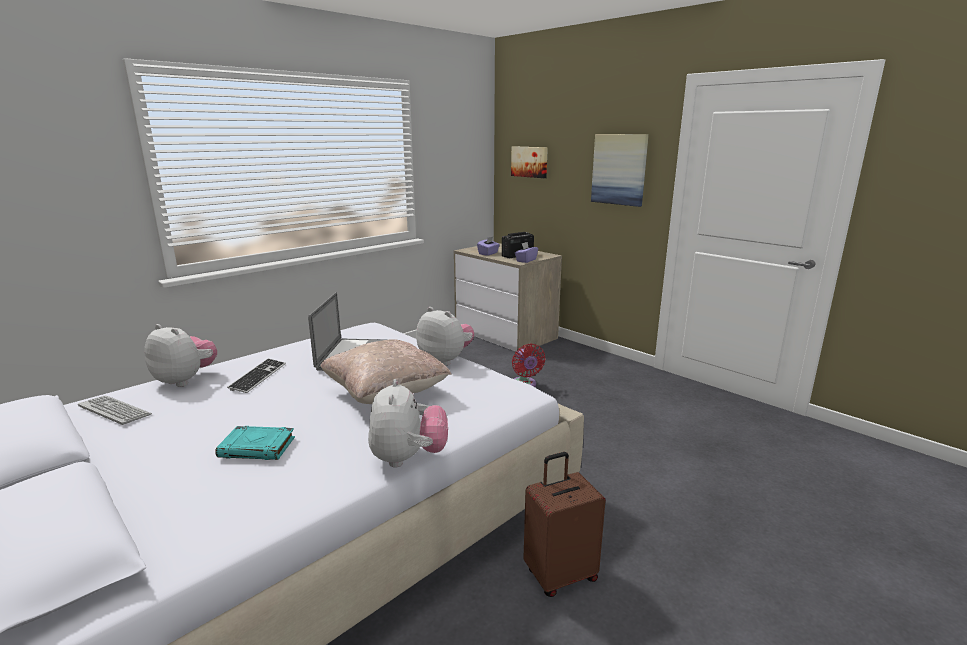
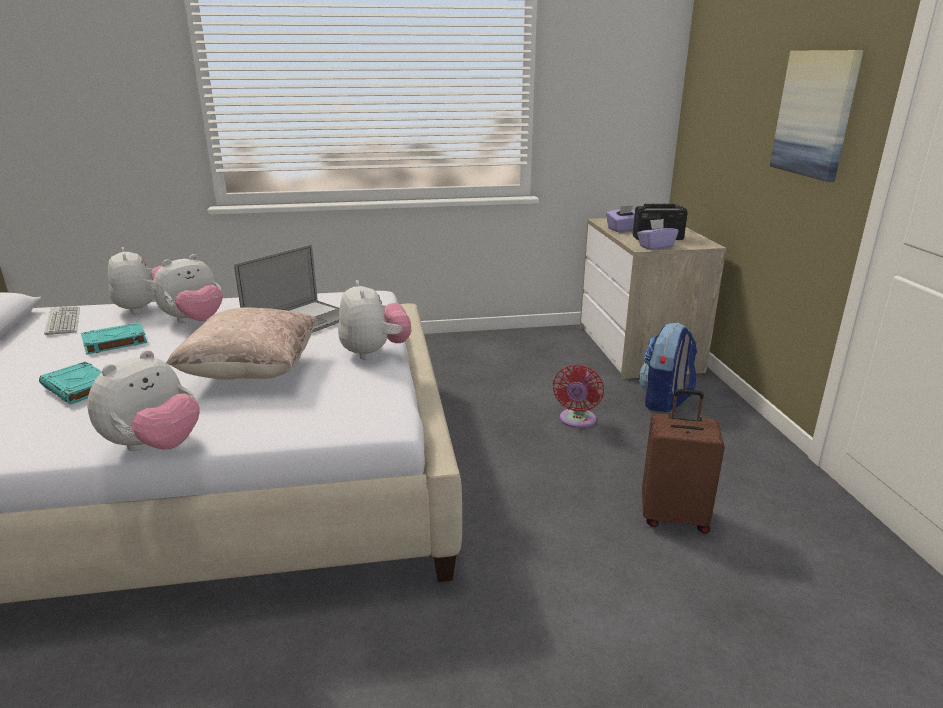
camera: 35 degrees right, 5 degrees up
(212, 410) = (114, 342): none -> turquoise book
(258, 377) = (194, 321): keyboard -> plush toy
(530, 162) = (716, 96): picture -> none
(556, 359) = (665, 401): none -> backpack
(560, 574) = (317, 664): brown suitcase -> brown suitcase (674, 516)

